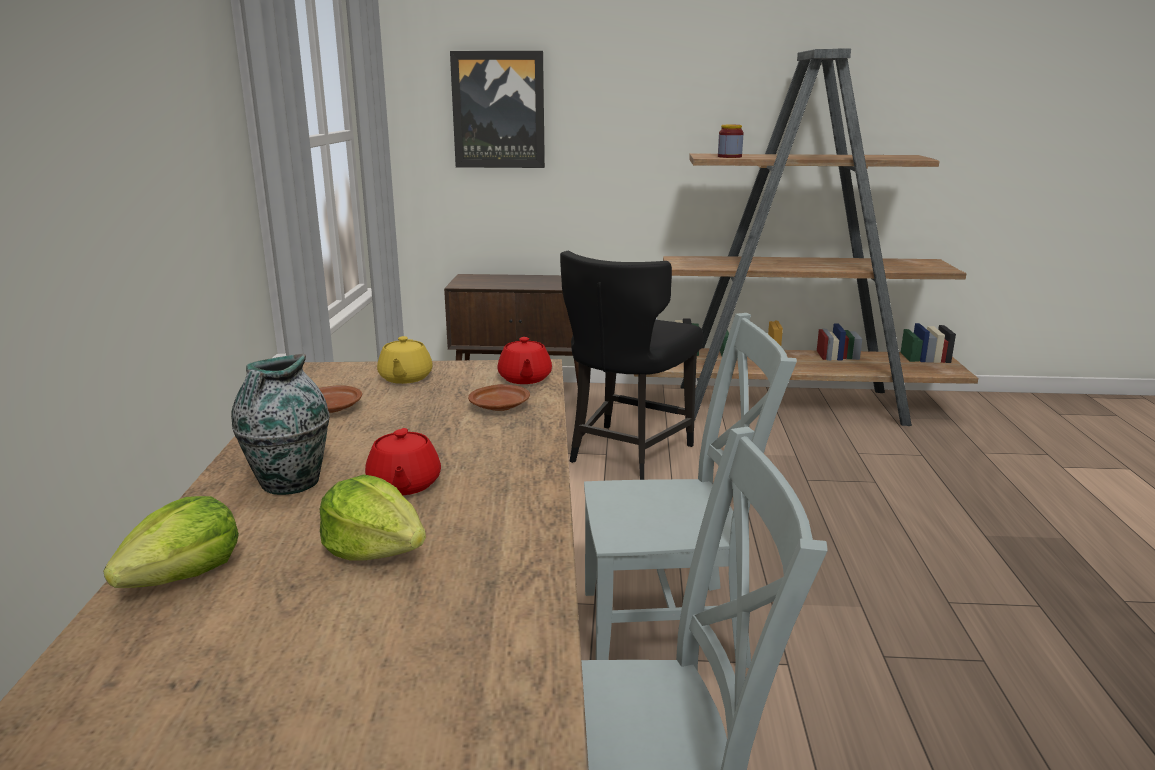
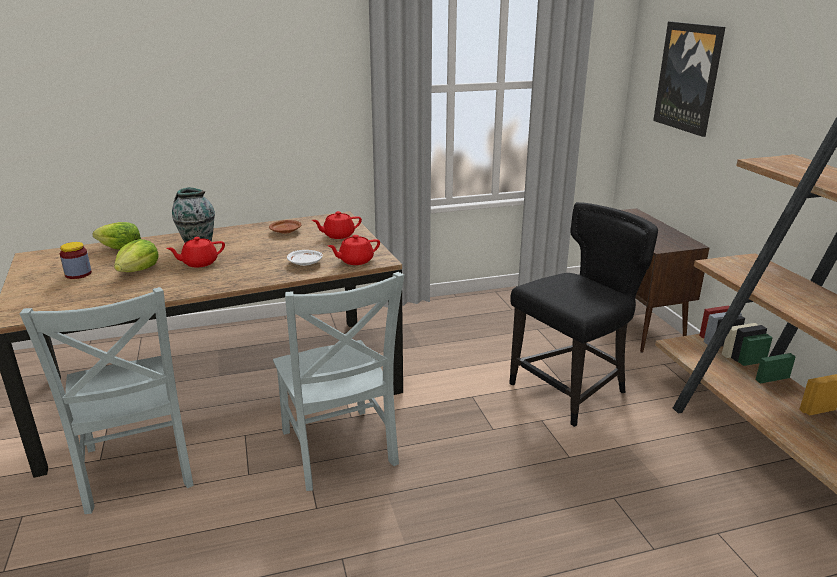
camera: 70 degrees right, 5 degrees up
(405, 378) = (338, 235): yellow teapot -> red teapot
(500, 407) = (305, 263): brown plate -> white plate
(626, 453) = (571, 390): black chair -> black chair turned 135 degrees clockwise
(729, 157) = (785, 167): jar -> jar (78, 274)

